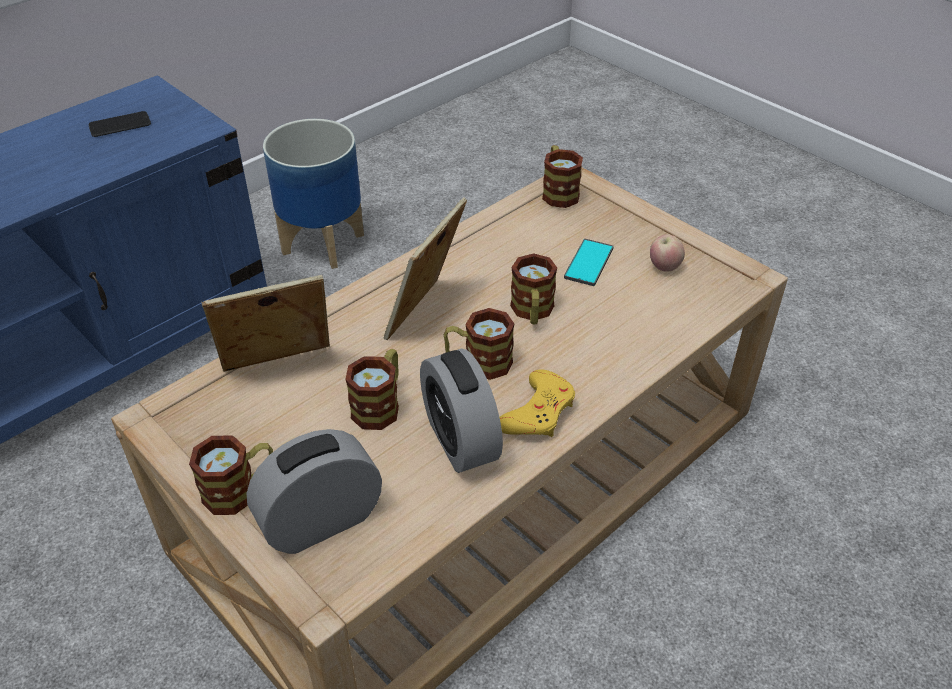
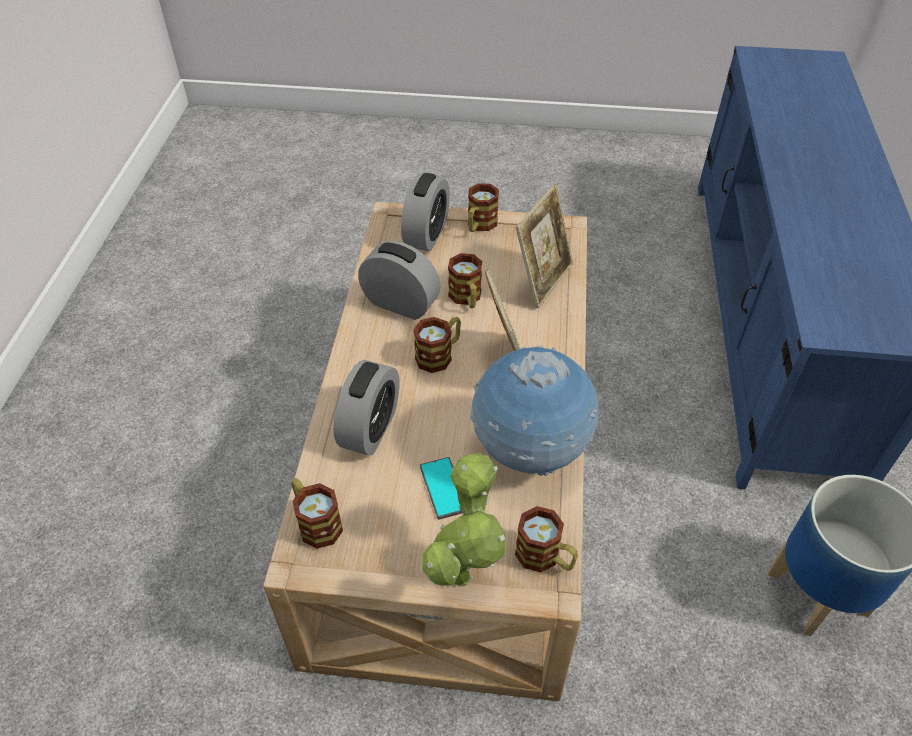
camera: 140 degrees right, 5 degrees up
(120, 125) = (873, 295): phone -> none
(493, 246) = (529, 451): none -> globe
(532, 312) = (442, 413): mug -> mug (315, 522)
(538, 412) = (372, 343): yellow game controller -> none
(612, 336) = (370, 428): none -> alarm clock
(624, 212) = (463, 571): none -> potted plant
(664, 267) = (379, 526): apple -> none

